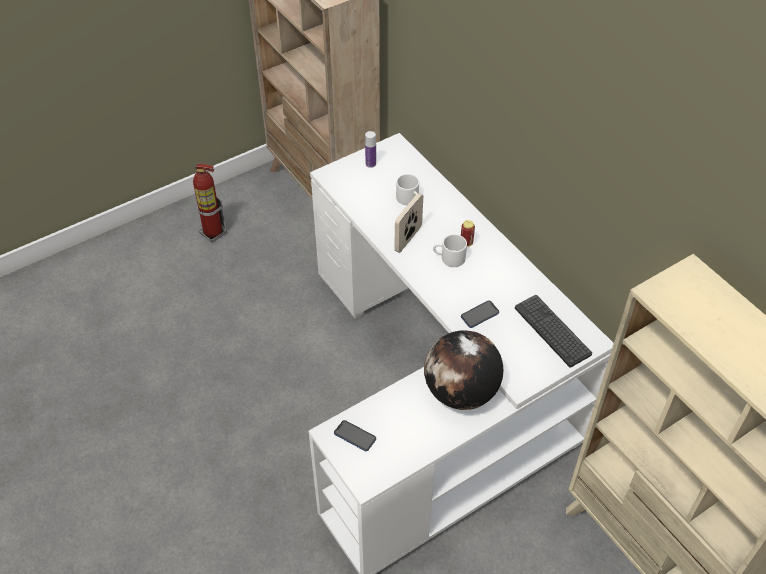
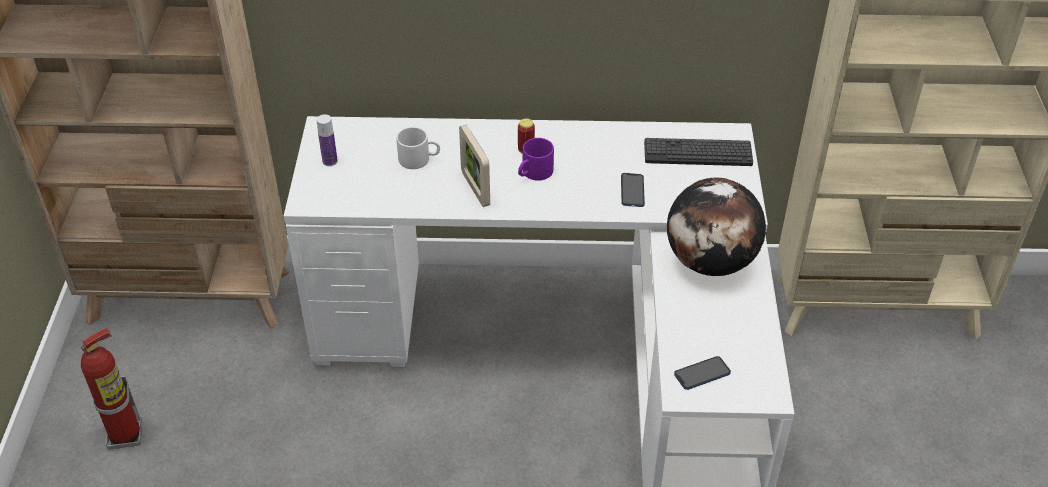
camera: 55 degrees left, 5 degrees down
(449, 258) = (534, 173): white mug -> purple mug

